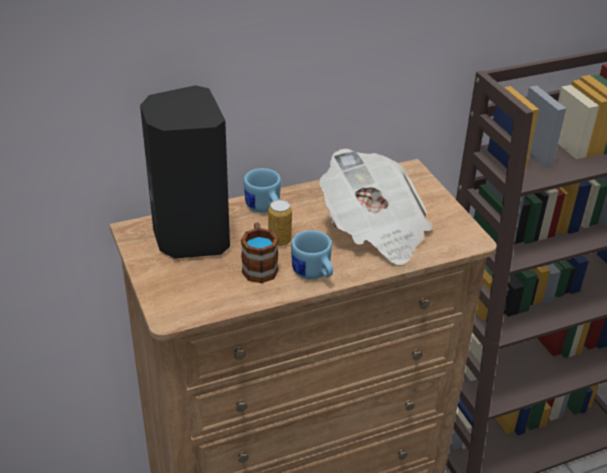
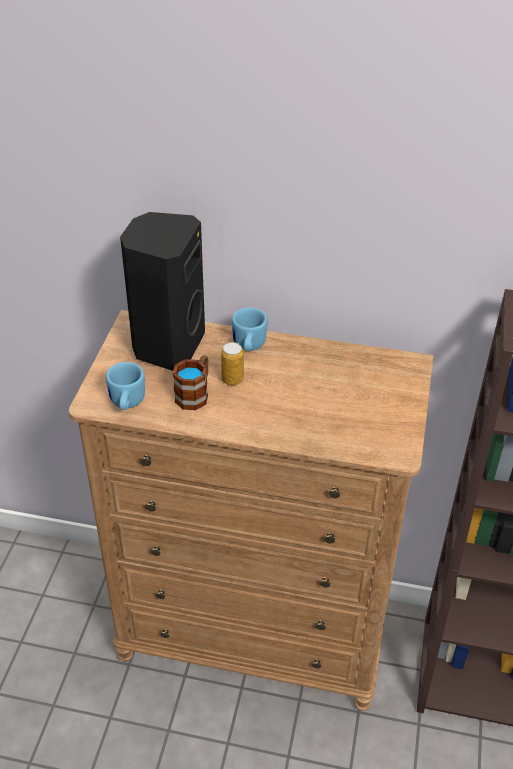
camera: 35 degrees right, 5 degrees up
(313, 274) = (229, 421): blue mug -> blue mug (126, 403)
(374, 230) = (320, 406): newspaper -> none

